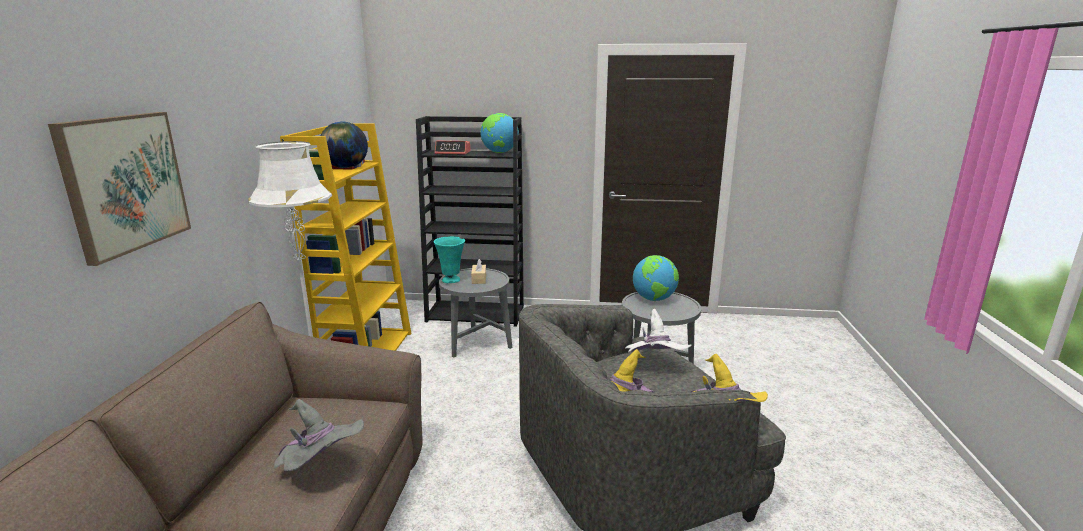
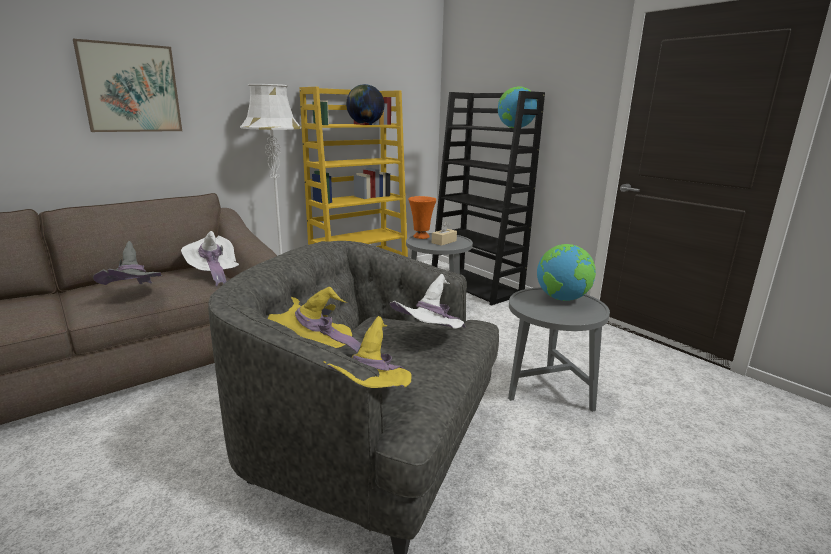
camera: 45 degrees right, 0 degrees up
(334, 403) = (213, 275): none -> white hat
(451, 280) = (421, 237): turquoise vase -> orange vase
(453, 153) = (477, 126): alarm clock -> none

